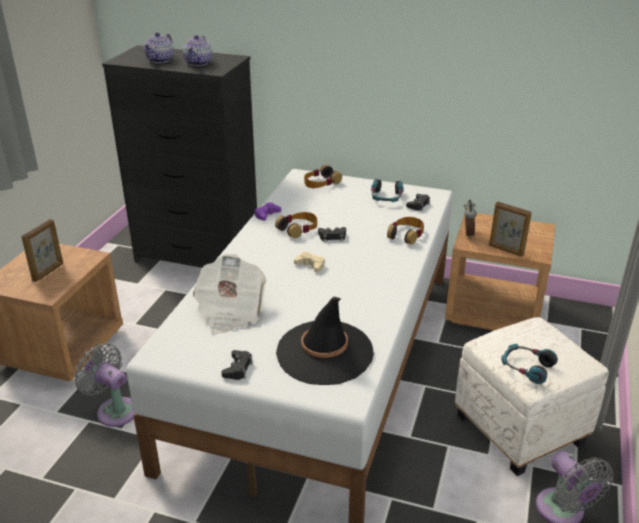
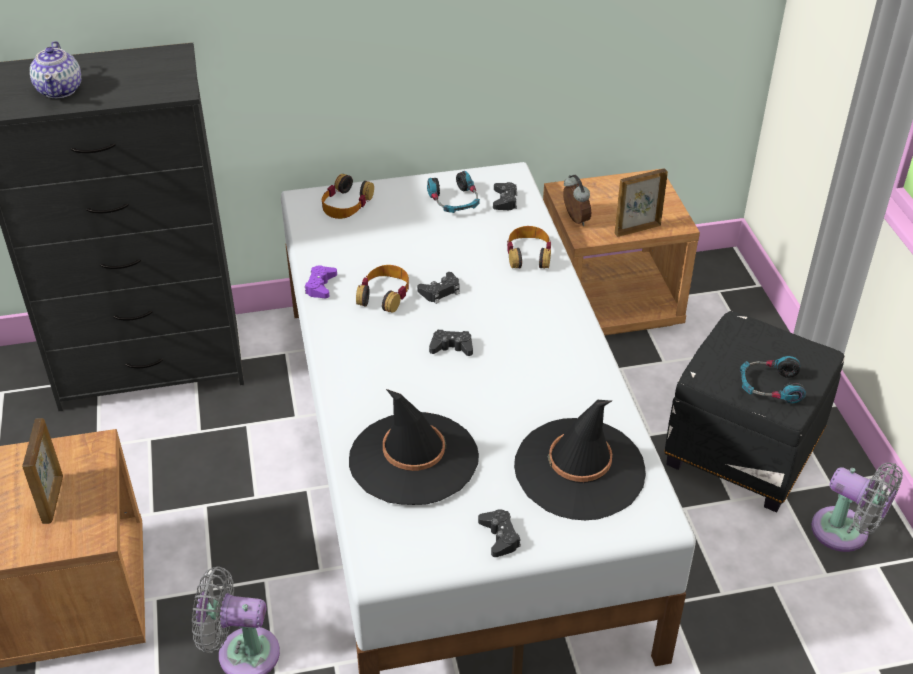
camera: 30 degrees left, 10 degrees up
(199, 63) = (131, 79): teapot -> none
(230, 311) = (413, 458): newspaper -> black hat
(310, 265) = (451, 347): beige game controller -> black game controller
(506, 250) = (636, 229): picture frame -> picture frame turned 150 degrees clockwise
(521, 430) = (744, 453): white ottoman -> black ottoman

